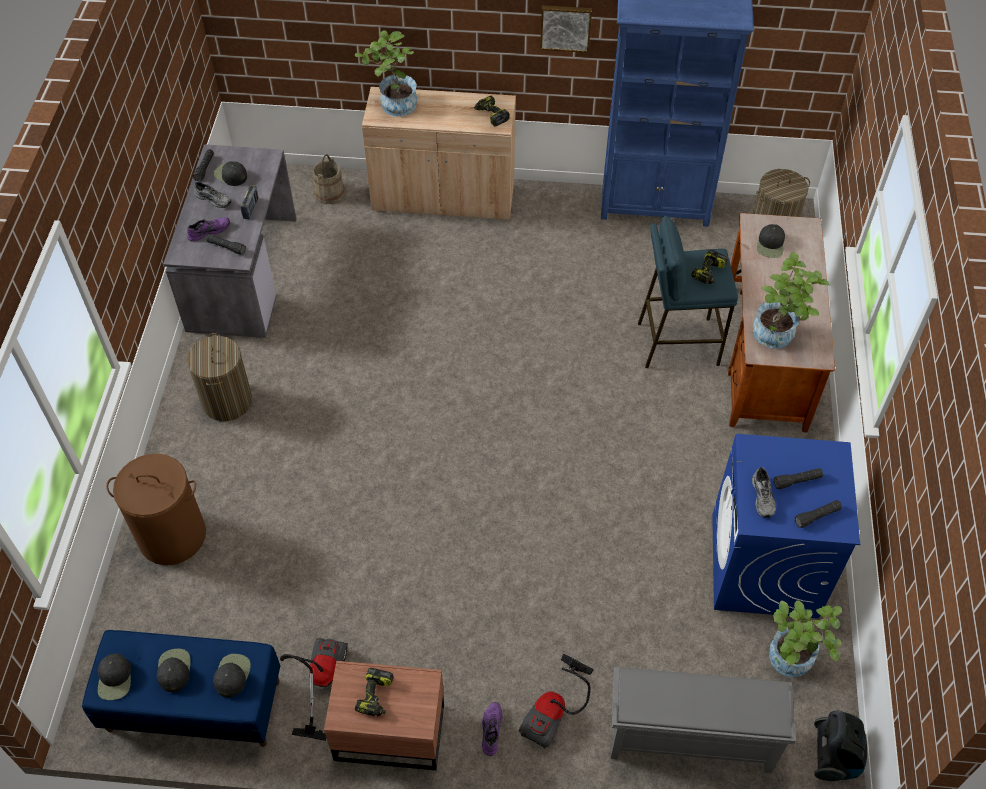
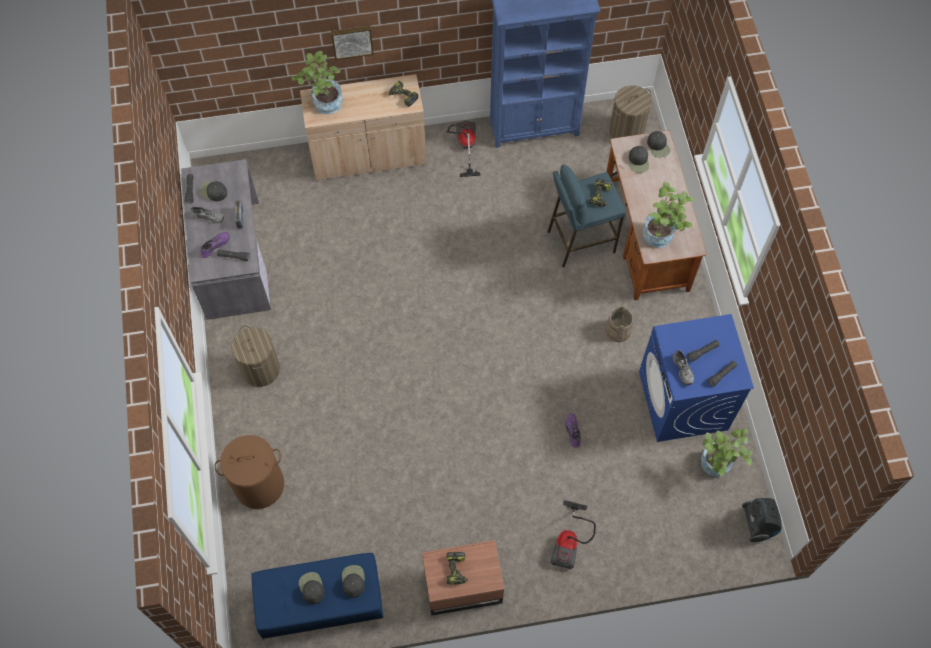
camera: 15 degrees left, 10 degrees up
(115, 679) = (273, 605): black cap -> black cap (658, 146)
(320, 681) = (403, 563): vacuum cleaner -> vacuum cleaner (464, 146)
(330, 193) = (277, 172): beige bucket -> beige bucket (618, 330)
(490, 730) = (530, 566): purple shoe -> purple shoe (572, 431)
(565, 27) = (450, 22): picture -> picture (352, 41)
(688, 740) = (662, 538): grey shoe rack -> none

